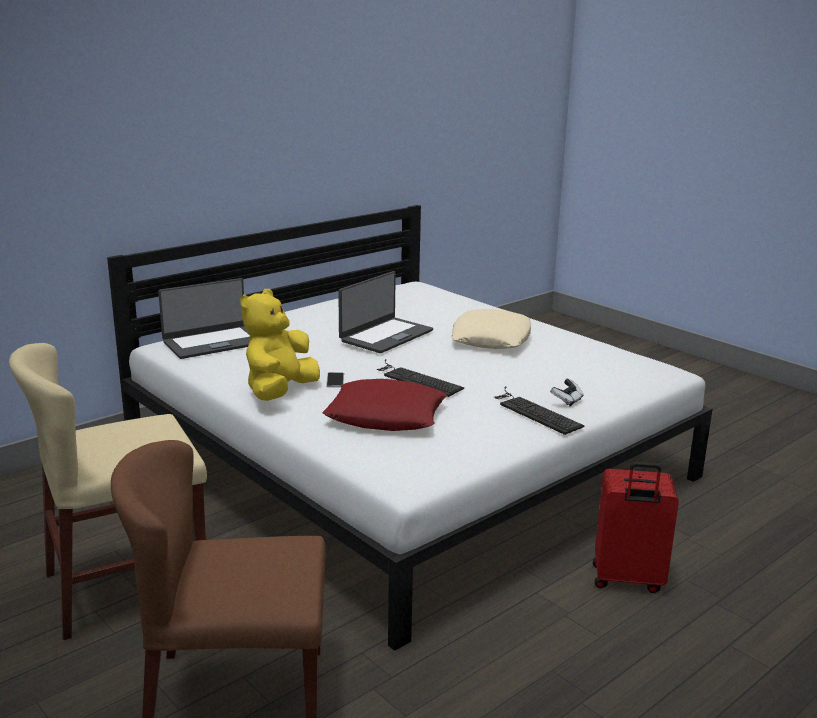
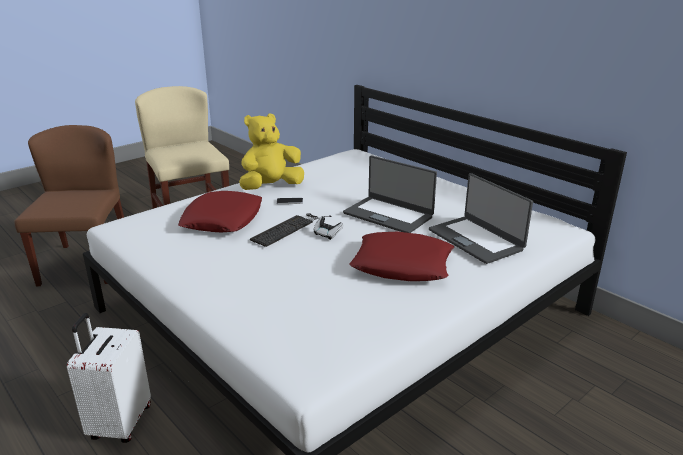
camera: 90 degrees right, 5 degrees up
(213, 342) = (362, 163): laptop -> laptop (476, 239)
(280, 392) = (271, 187): yellow plush toy -> yellow plush toy turned 60 degrees counterclockwise
(491, 338) = (402, 265): beige pillow -> red pillow
(533, 411) = (212, 276): keyboard -> none
(567, 401) = (231, 295): game controller -> game controller (327, 234)
(627, 580) = (119, 423): red suitcase -> white suitcase

